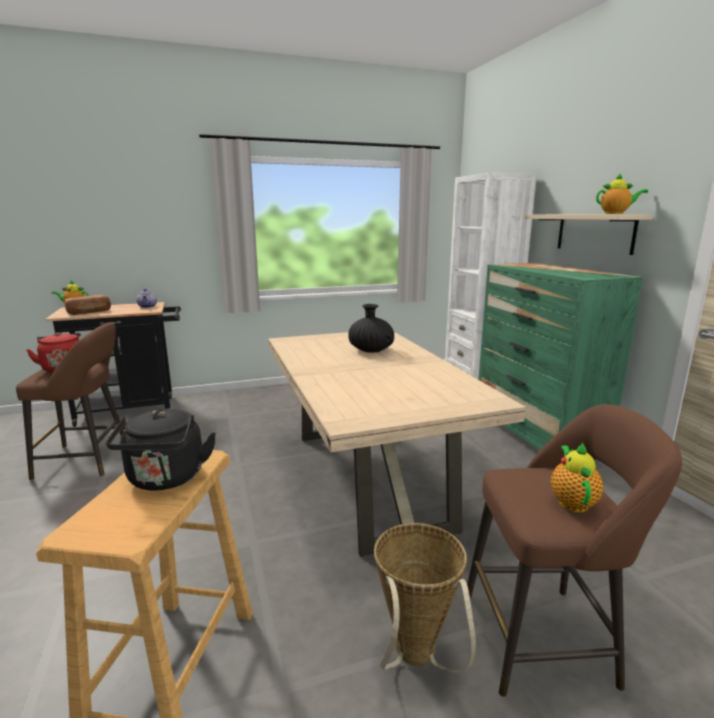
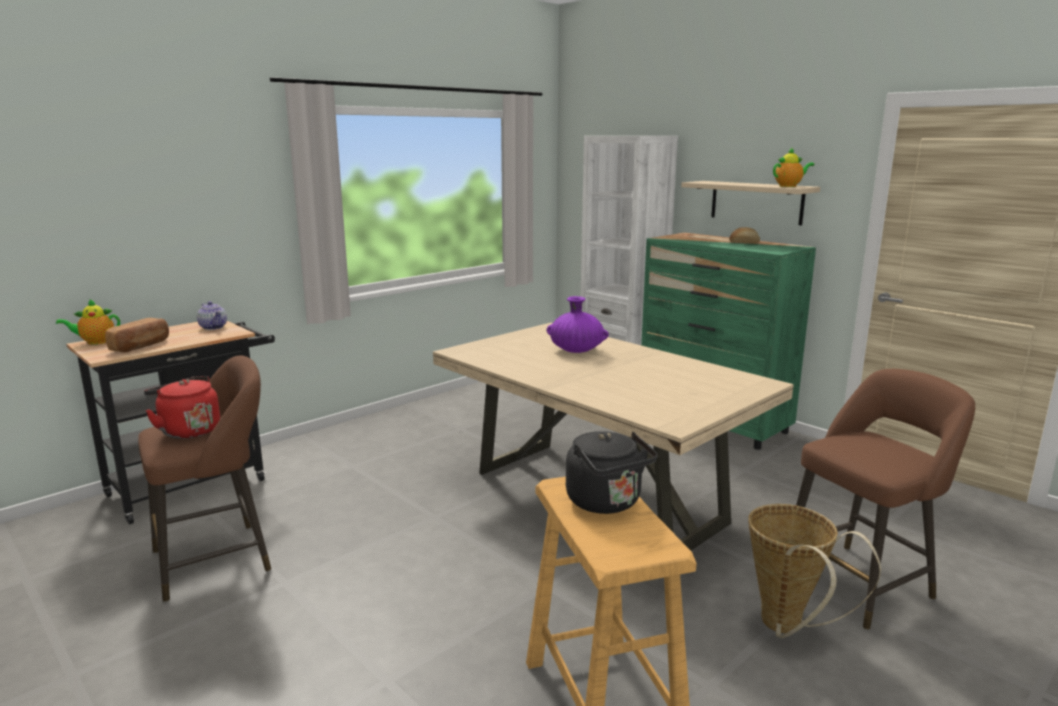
camera: 25 degrees left, 0 degrees up
(371, 351) = (576, 351): black vase -> purple vase
(571, 271) = (744, 243): none -> bread
(572, 501) = (893, 452): teapot -> none

